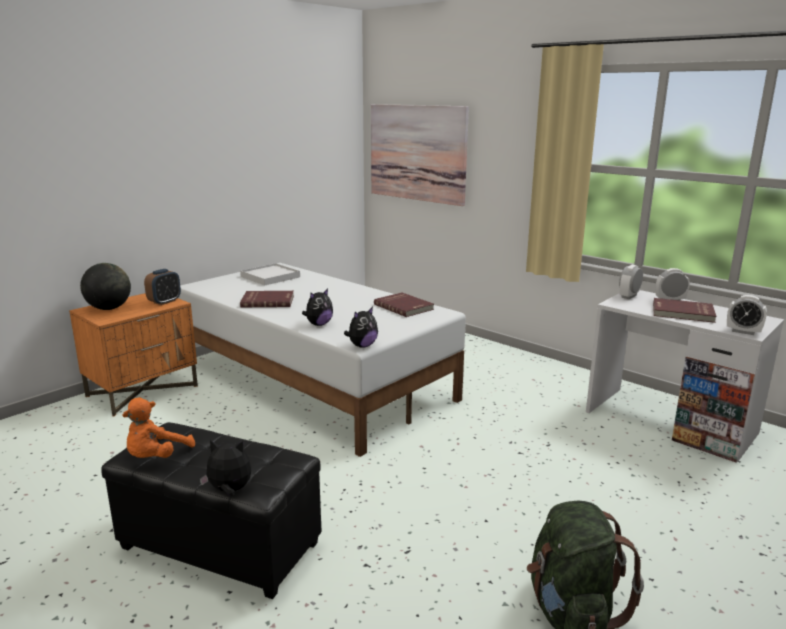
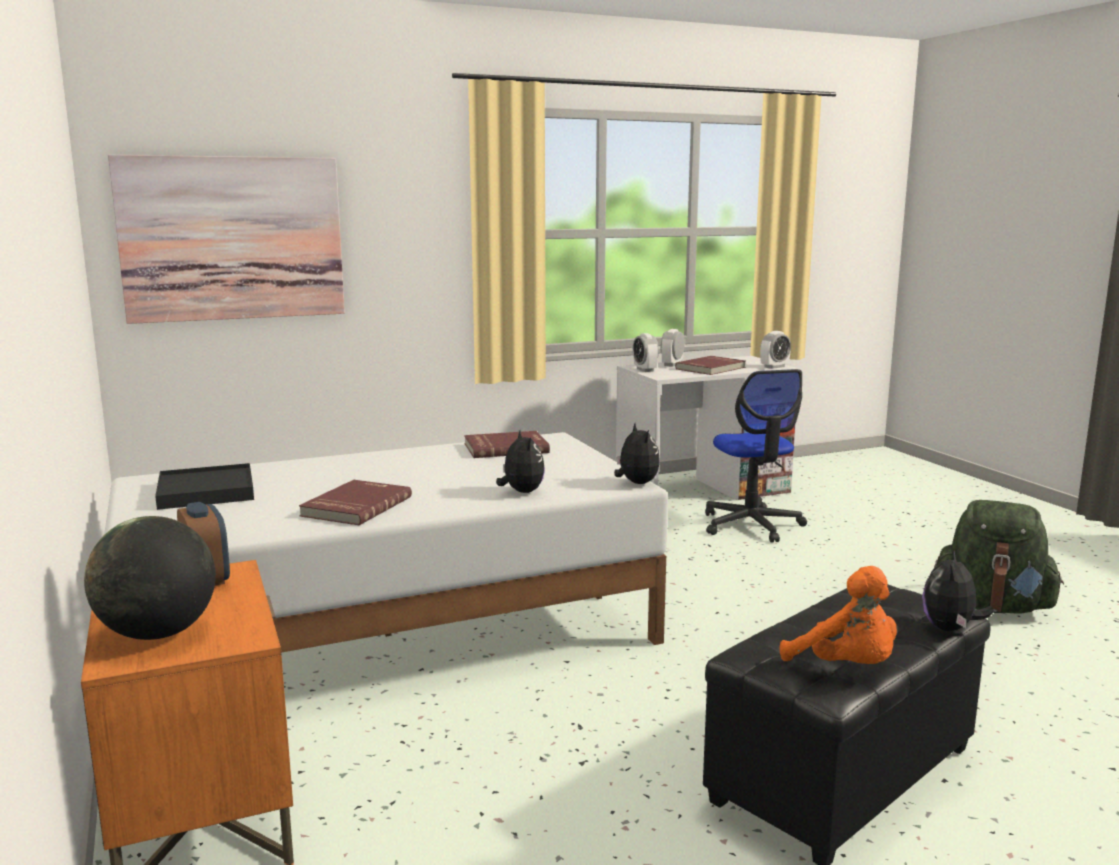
camera: 65 degrees left, 5 degrees down
(270, 277) = (206, 491): white tray -> black tray
(618, 456) = (751, 525): none -> office chair

